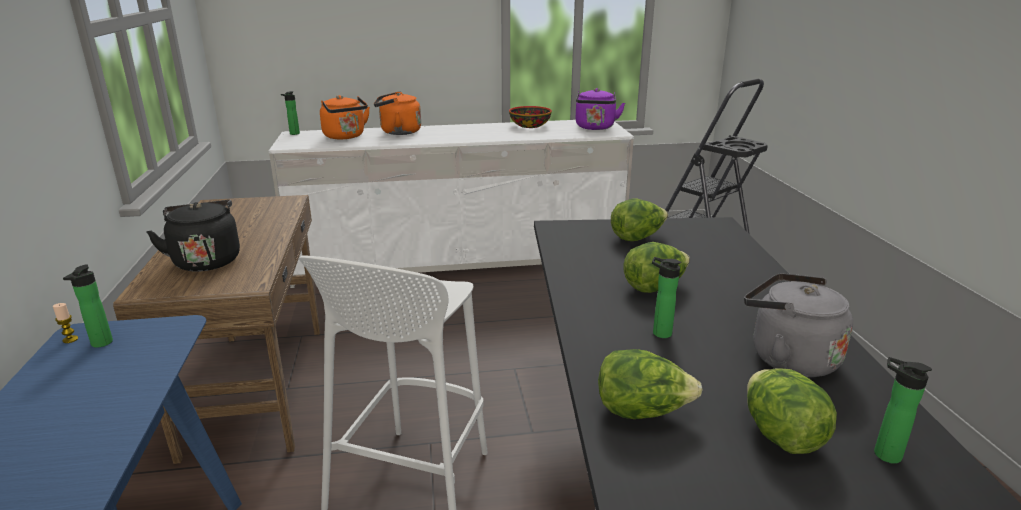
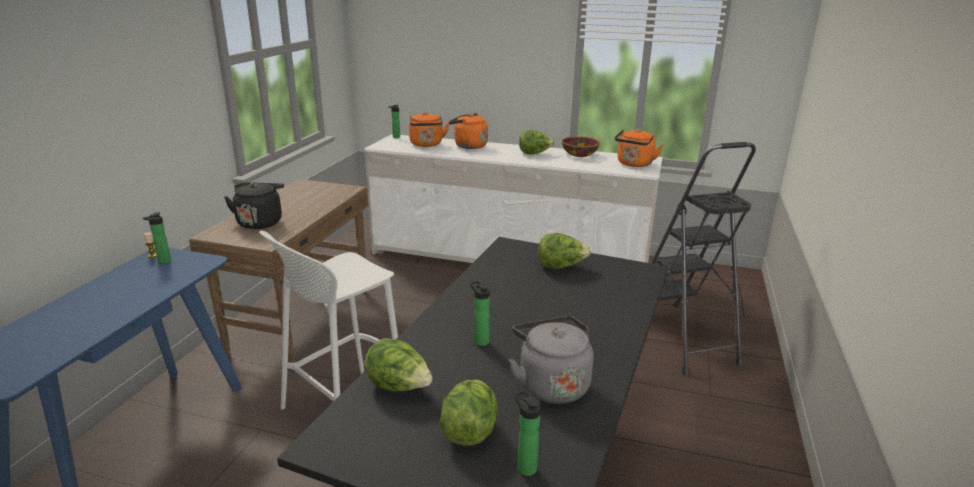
camera: 25 degrees right, 0 degrees up
(595, 128) = (634, 164): purple kettle -> orange kettle
(654, 287) = (522, 307): lettuce -> lettuce (534, 154)

